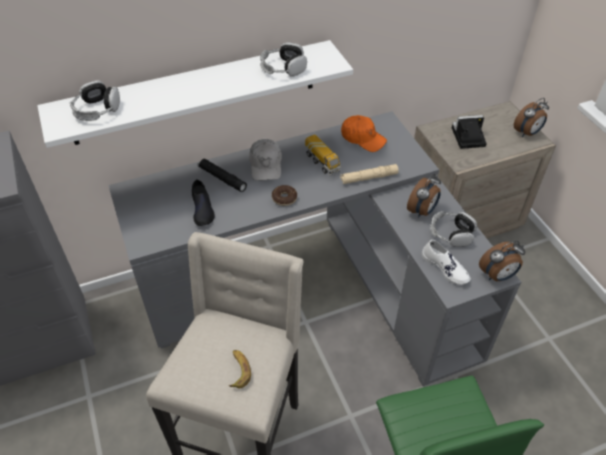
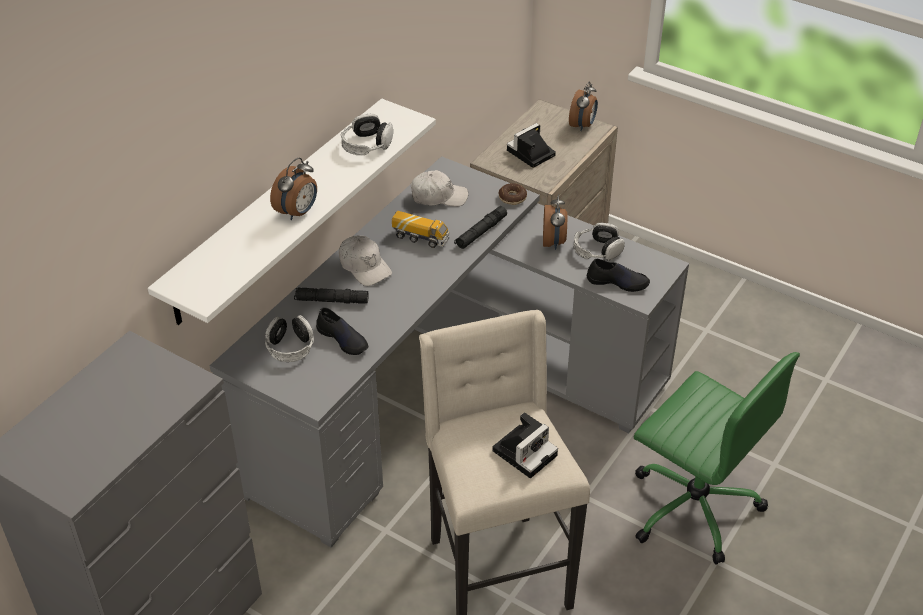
camera: 35 degrees left, 5 degrees down
(97, 110) = (223, 264): headphones -> headphones (290, 347)
(238, 370) = (525, 451): banana -> camera
(284, 198) = (417, 289): donut -> donut (512, 198)
(363, 138) = (438, 196): orange cap -> white cap
(368, 178) = (481, 232): beige flashlight -> black flashlight
(445, 267) = (617, 282): white shoe -> black shoe
(497, 276) = (666, 267): alarm clock -> alarm clock (298, 212)

